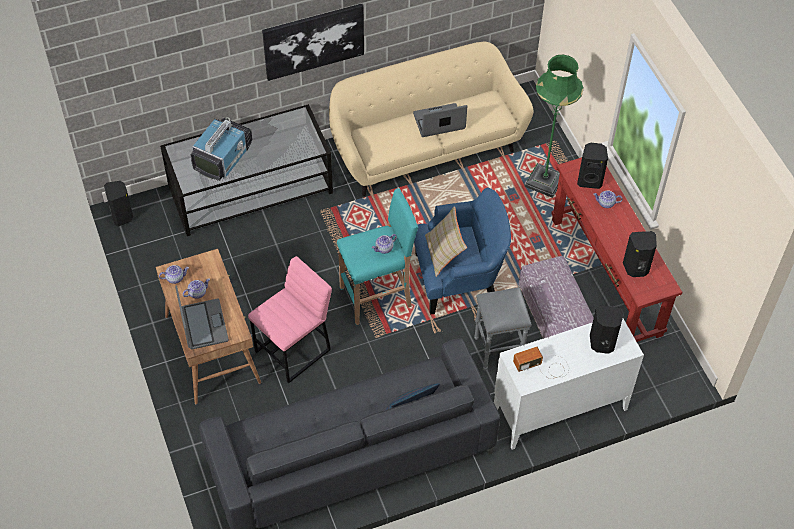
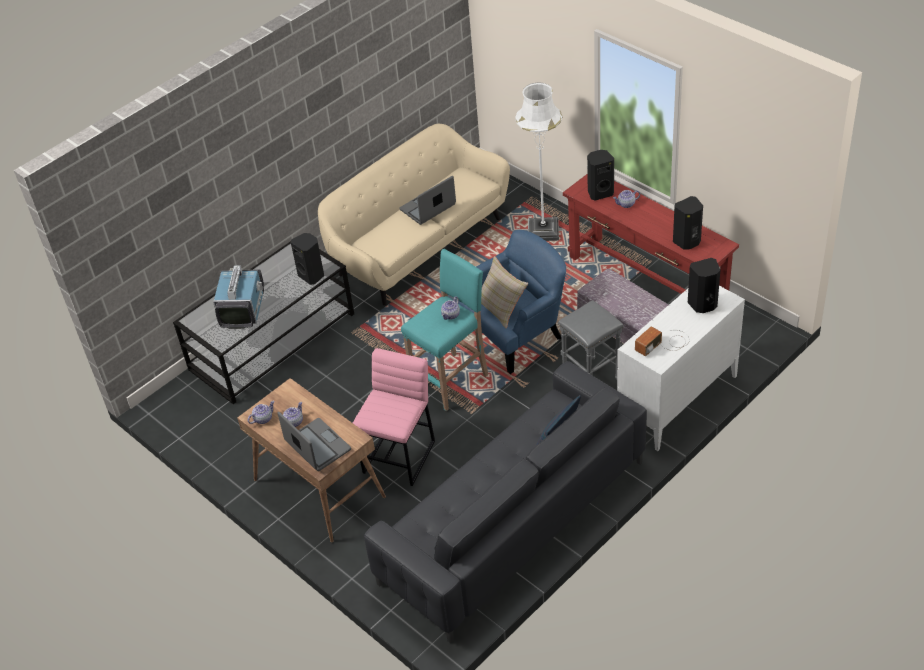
camera: 20 degrees left, 10 degrees down
(122, 216) = (157, 413): black speaker -> black speaker (312, 275)
(313, 41) = (290, 160): picture -> none
(544, 182) = (543, 231): green floor lamp -> white floor lamp

